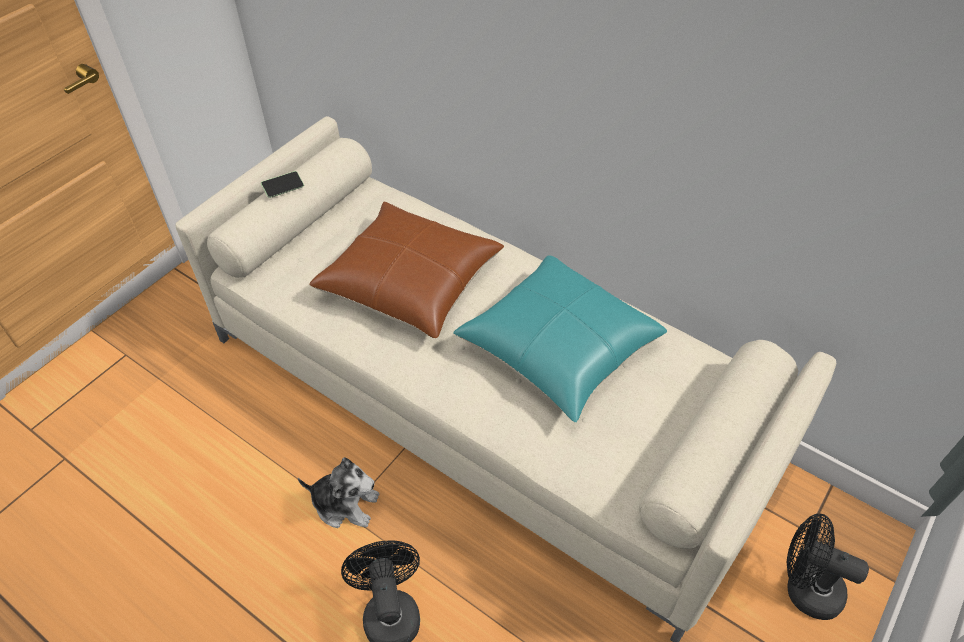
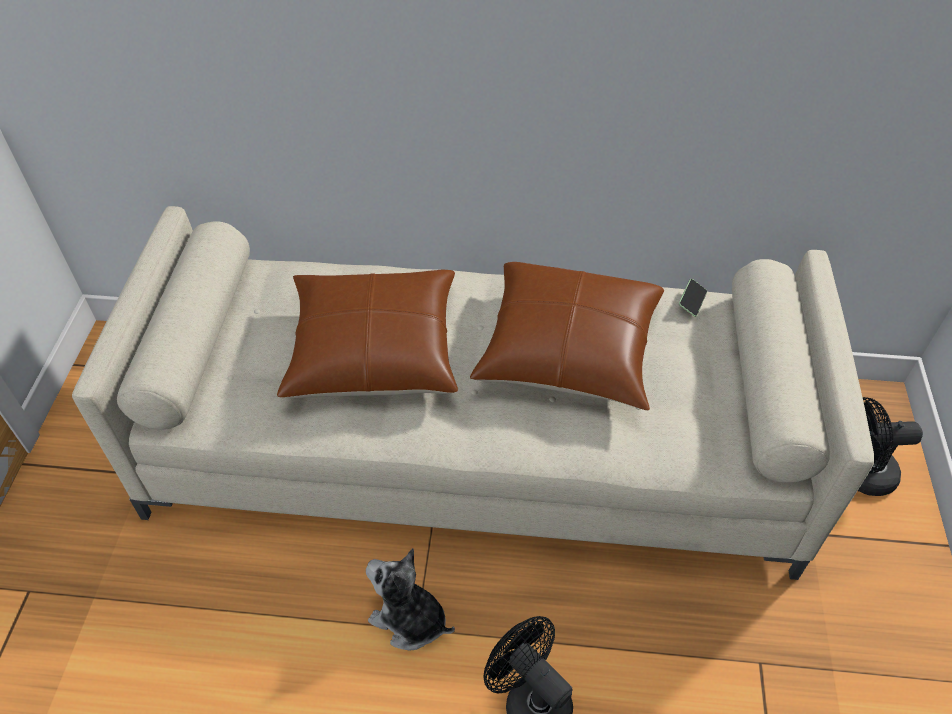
camera: 30 degrees left, 0 degrees up
(283, 189) = (178, 303): phone -> phone (691, 302)
(345, 503) = (409, 619): plush toy -> plush toy turned 135 degrees counterclockwise
(558, 348) = (568, 350): turquoise pillow -> brown pillow

